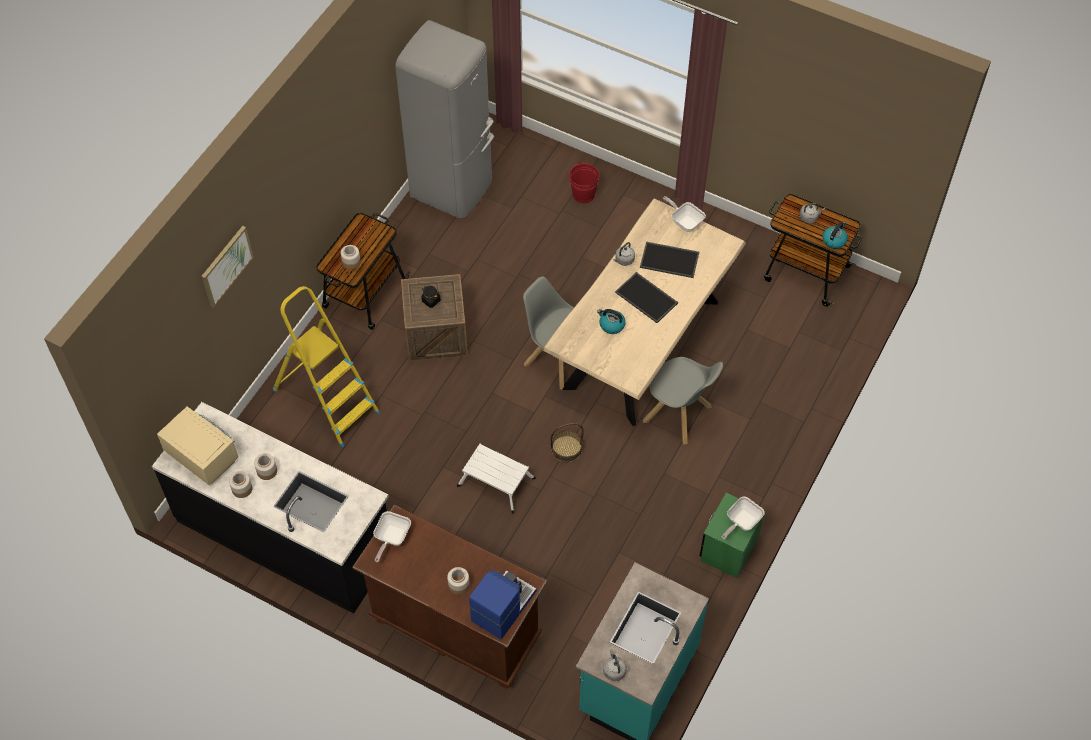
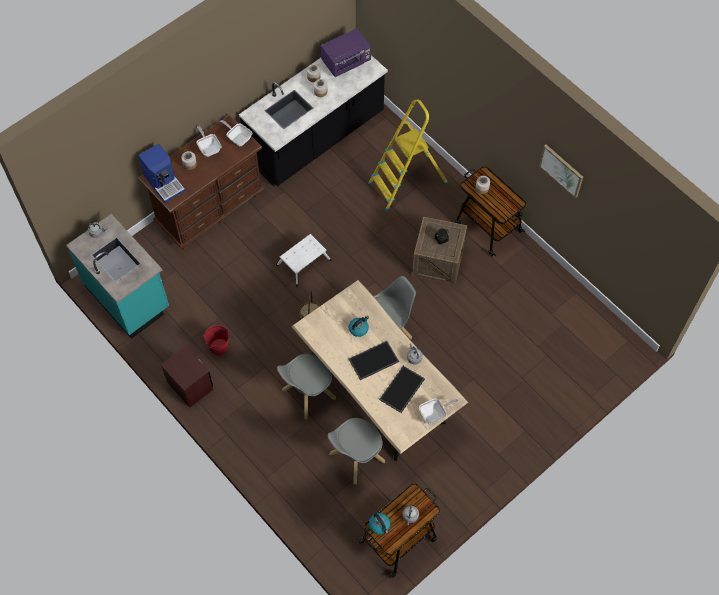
camera: 110 degrees right, 5 degrees up
(202, 456) = (346, 62): beige microwave -> purple microwave
(226, 265) = (442, 57): picture -> picture (561, 170)
(454, 188) = (571, 312): grey fridge -> none
(583, 194) = (535, 401): red bucket -> red bucket (219, 347)
(729, 549) = (190, 385): green nightstand -> brown nightstand
(734, 341) = (355, 458): none -> grey chair
(741, 522) = (182, 371): frying pan -> frying pan (209, 148)

